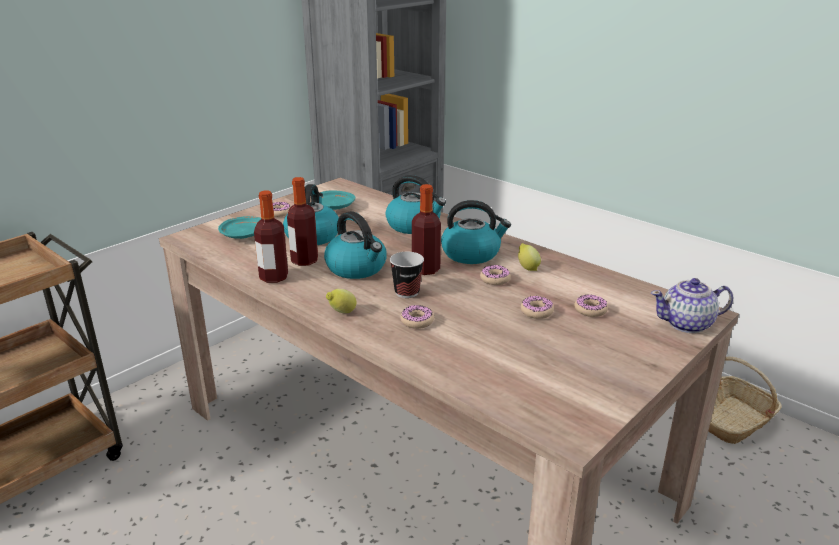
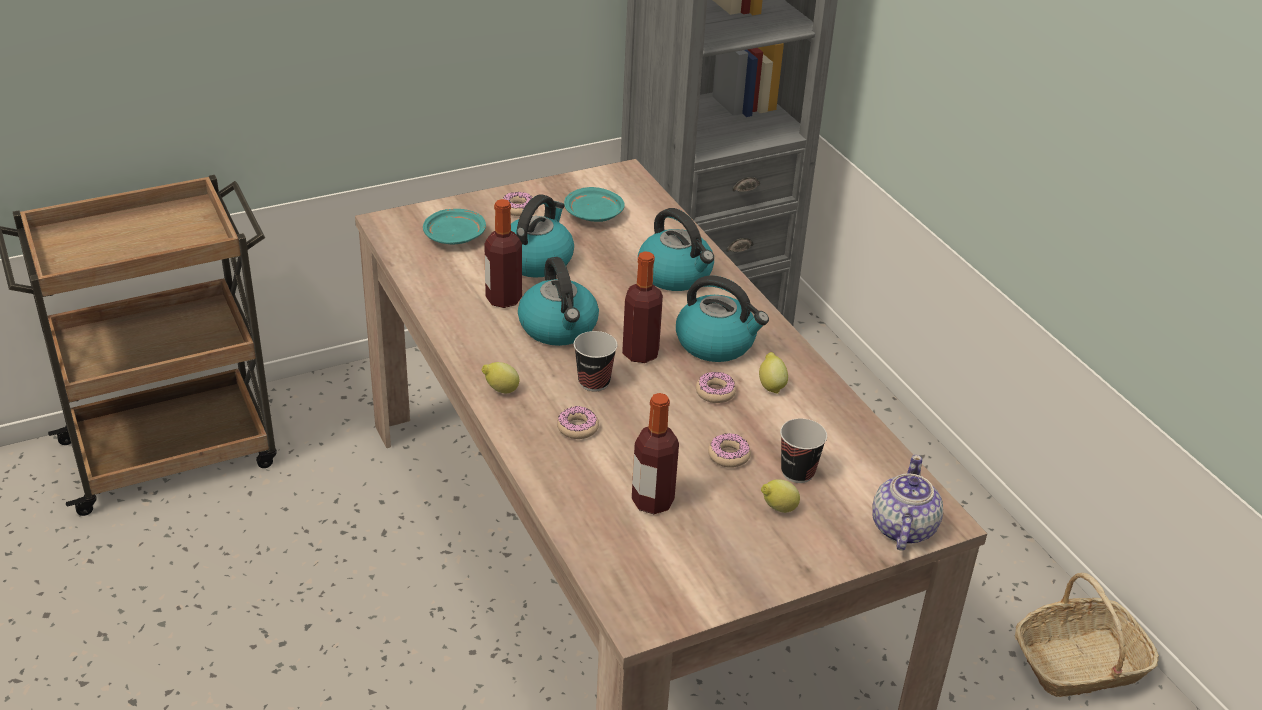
camera: 20 degrees right, 10 degrees up
(274, 277) = (454, 316): bottle -> bottle (652, 501)
(590, 310) = (797, 472): donut -> cup
(598, 334) = (778, 509): none -> lemon
(687, 324) = (902, 528): teapot -> teapot turned 90 degrees clockwise

